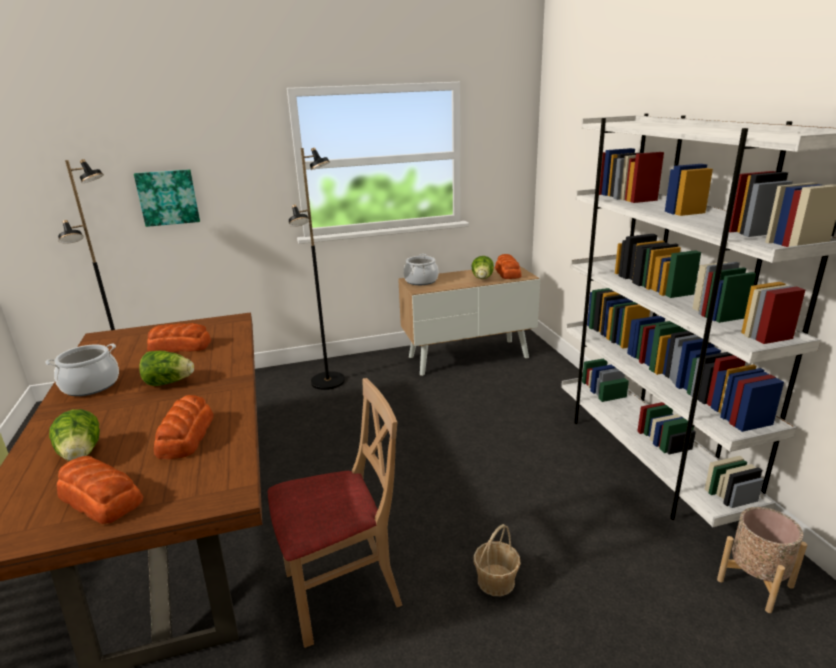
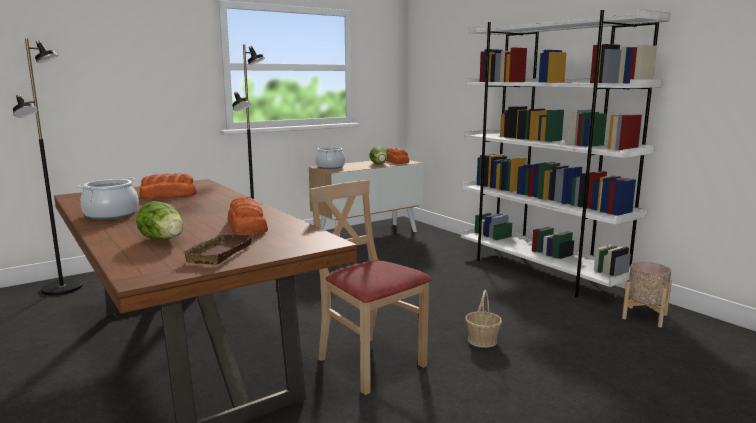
camera: 20 degrees left, 10 degrees down
(101, 498) = (218, 252): bread -> brown tray
(168, 197) = (107, 86): picture -> none
(169, 382) = (188, 209): lettuce -> none
(342, 591) = (370, 363): beige chair -> beige chair turned 90 degrees counterclockwise

